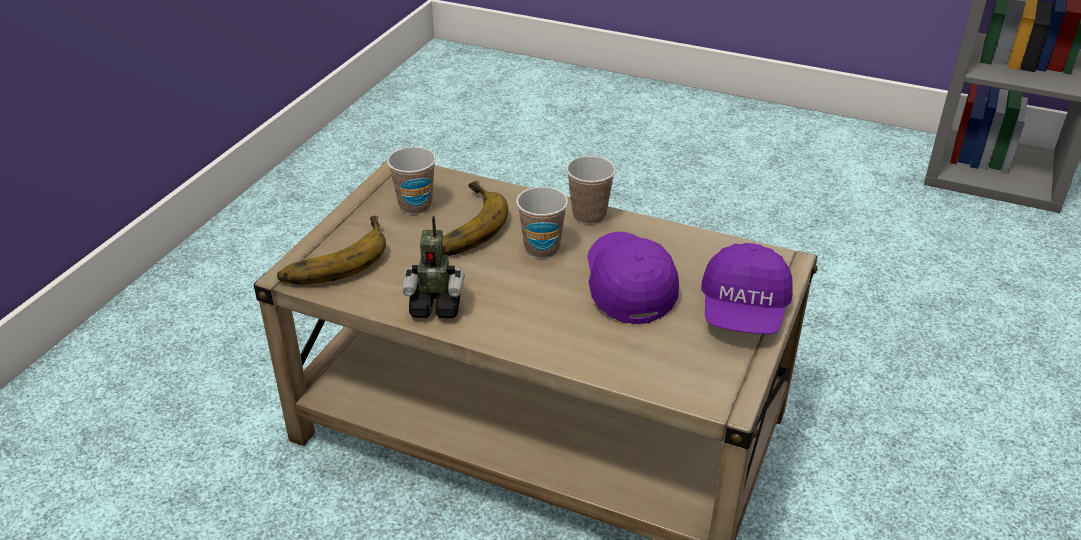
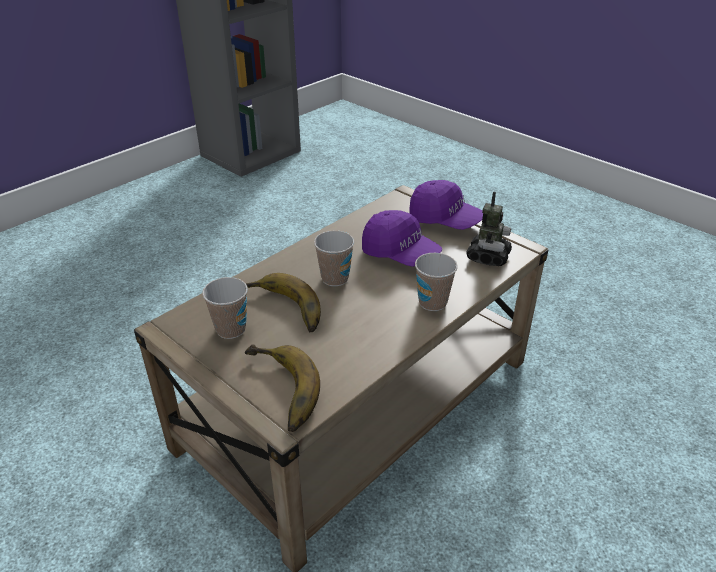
camera: 70 degrees left, 0 degrees up
(436, 305) = (376, 343): toy robot -> toy robot (488, 257)
(589, 215) = (308, 249): cup -> cup (432, 302)
(628, 287) = (400, 254): purple cap -> purple cap turned 150 degrees counterclockwise

